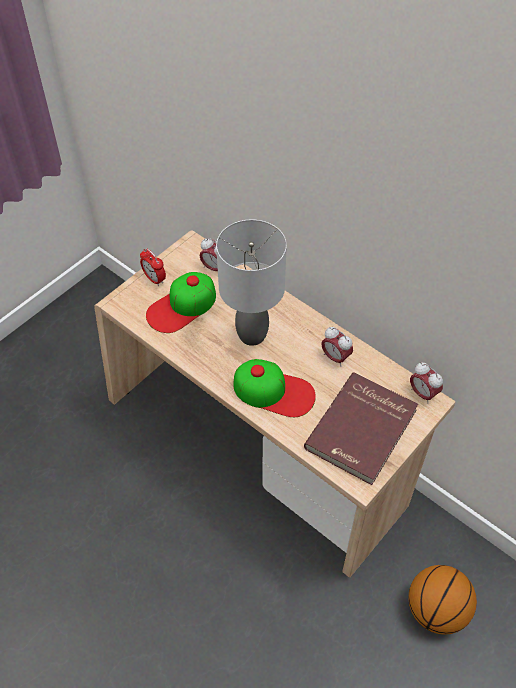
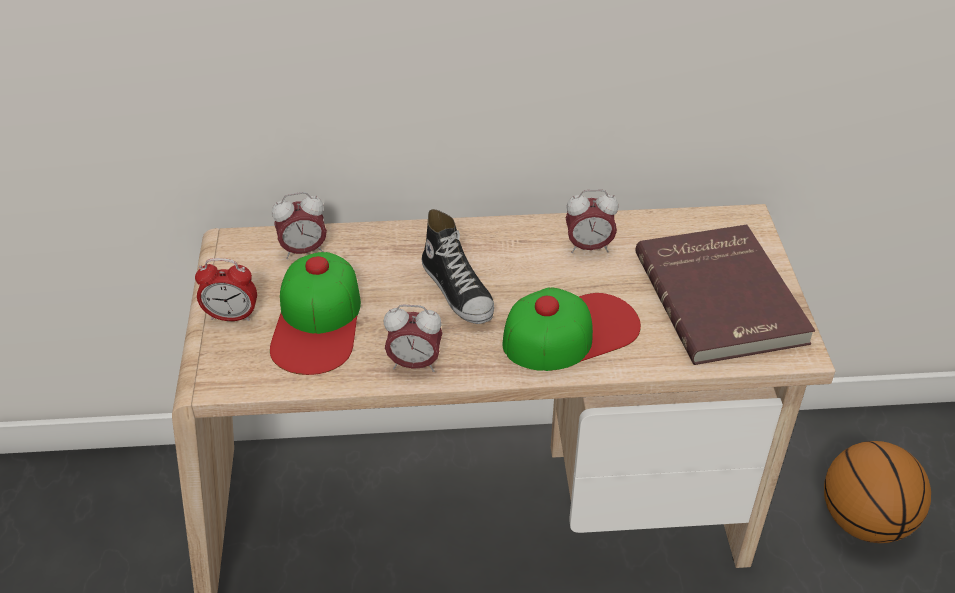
camera: 45 degrees left, 10 degrees down
(253, 334) = (458, 290): grey table lamp -> shoe
(422, 394) = (727, 218): alarm clock -> alarm clock (414, 364)

